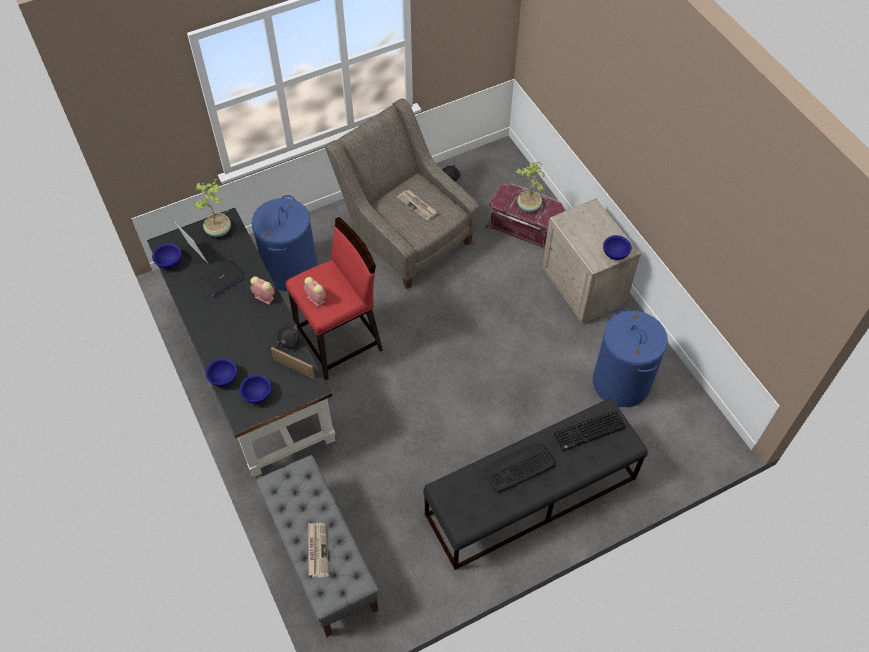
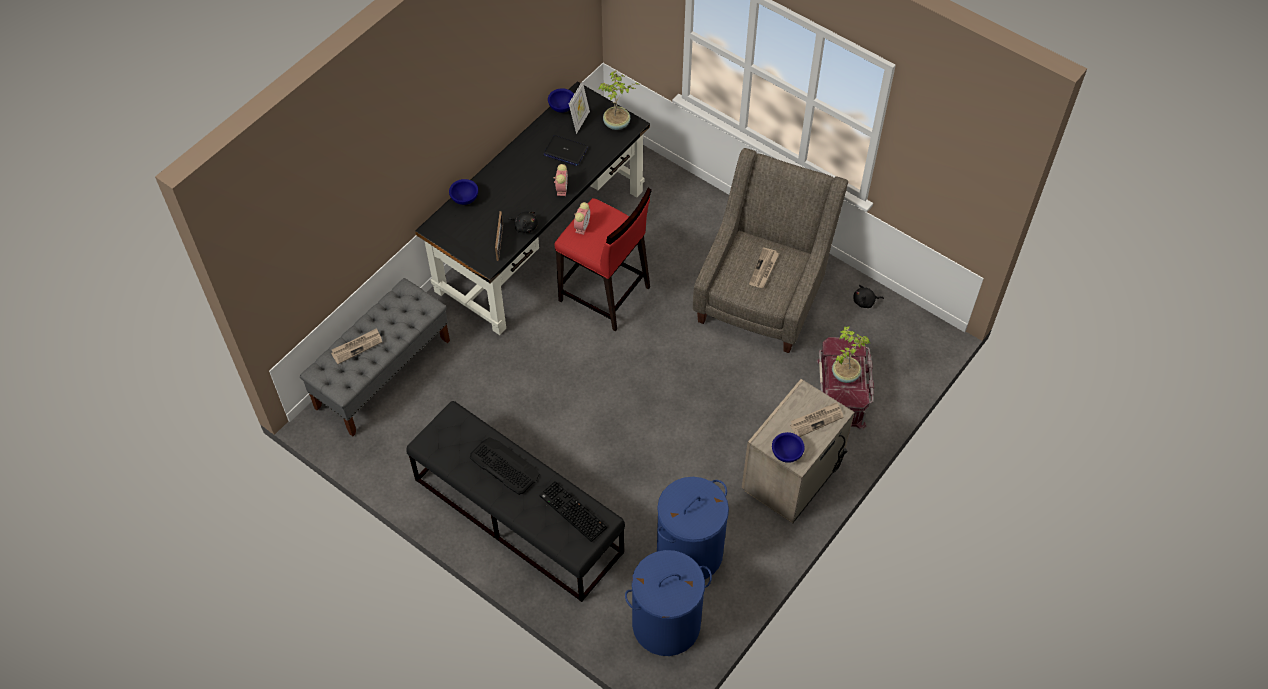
camera: 65 degrees right, 0 degrees up
(258, 395) = (460, 229): blue bowl -> none
(291, 270) = (664, 221): blue laundry basket -> blue laundry basket (666, 624)
(593, 223) = (816, 420): none -> newspaper

